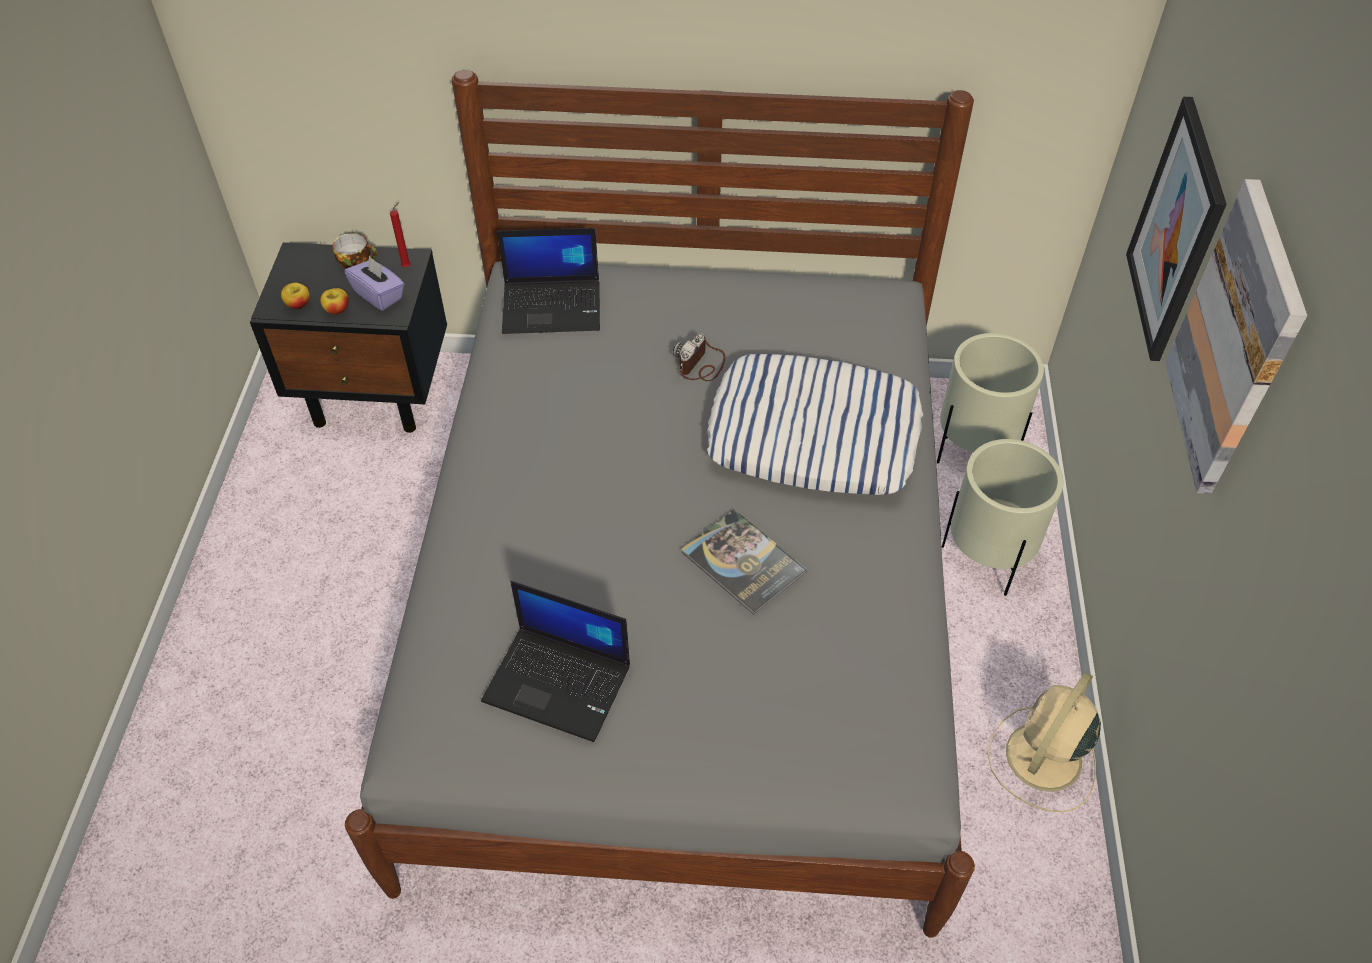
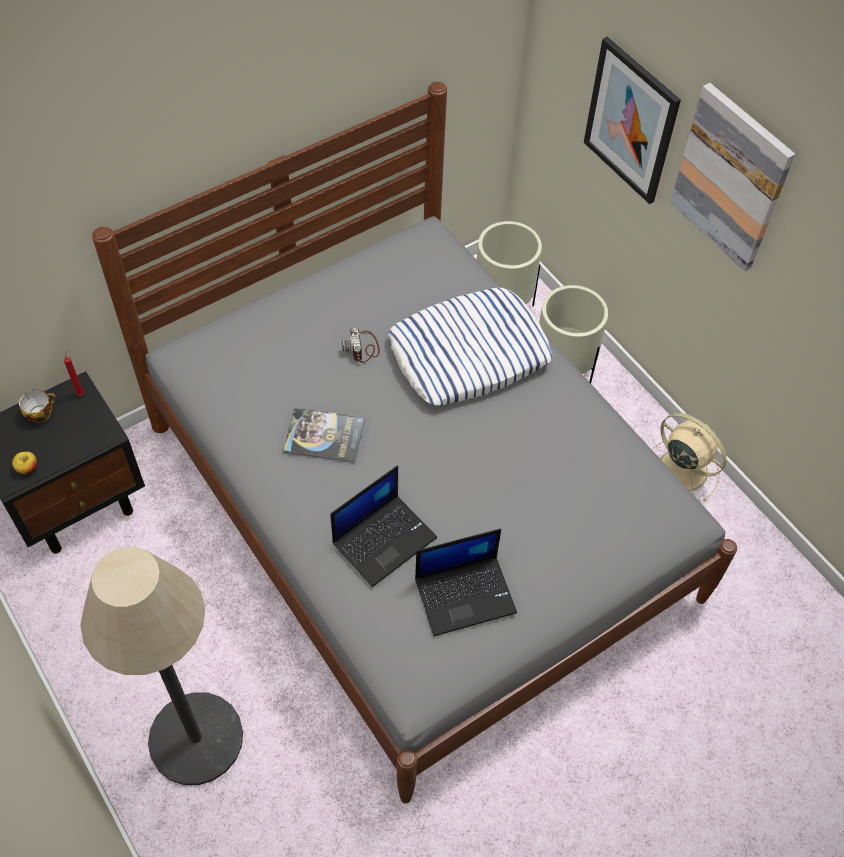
camera: 40 degrees left, 5 degrees up
(267, 677) = (196, 738): none -> floor lamp
(337, 310) = (61, 455): apple -> none
(379, 295) = (82, 426): purple tissue box -> none
(553, 306) = (229, 363): laptop -> laptop (384, 539)
(743, 562) = (500, 456): book -> book (324, 435)
(1042, 759) = (680, 469): beige fan -> beige fan turned 135 degrees clockwise

